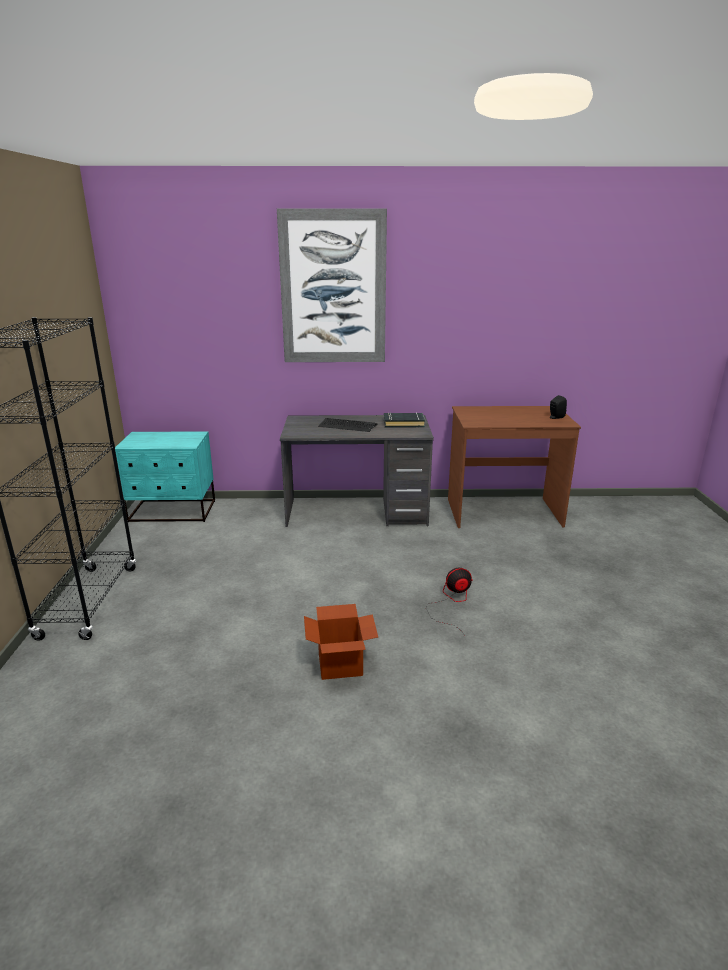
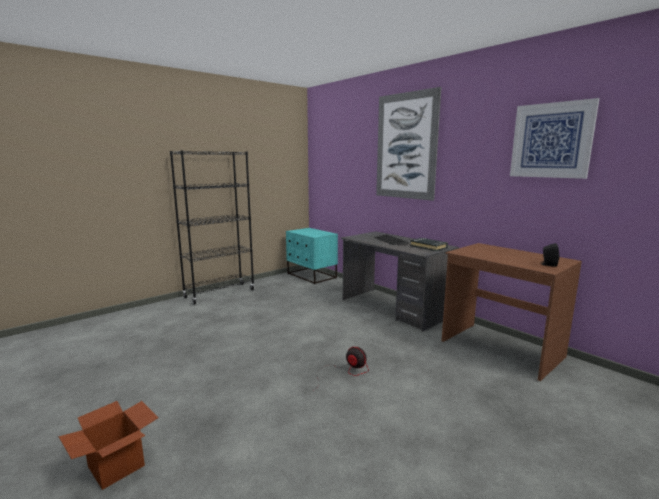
camera: 50 degrees right, 10 degrees down
(340, 664) = (235, 362): cardboard box -> cardboard box (116, 466)
(524, 286) = (551, 140): none -> picture

